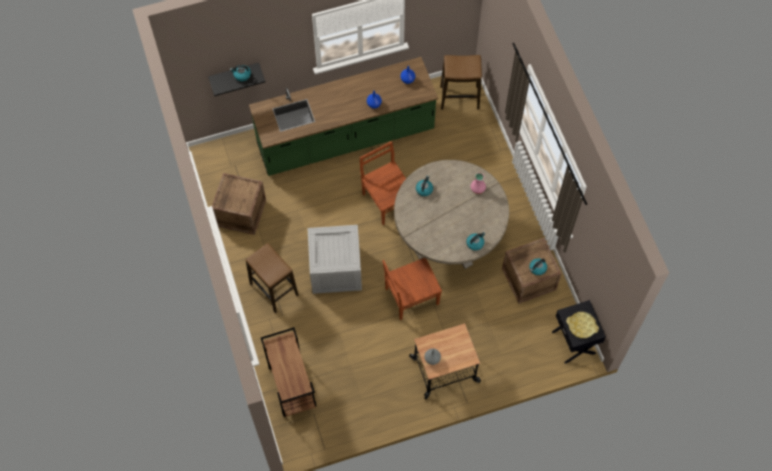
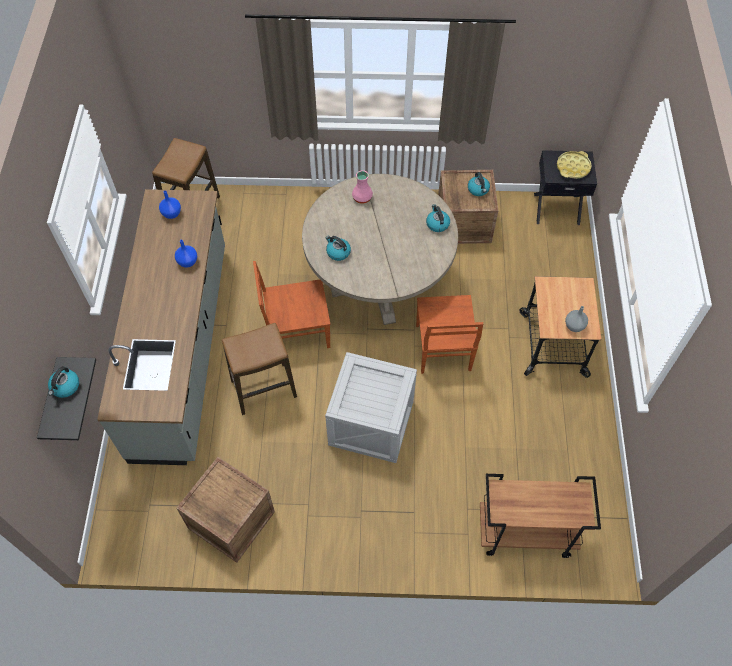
camera: 70 degrees left, 5 degrees down
(274, 290) = (371, 512): stool -> stool (263, 389)
(345, 138) = (182, 350): green counter -> grey counter

